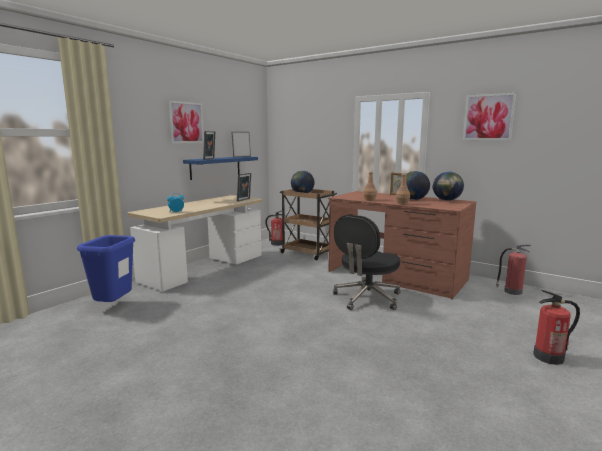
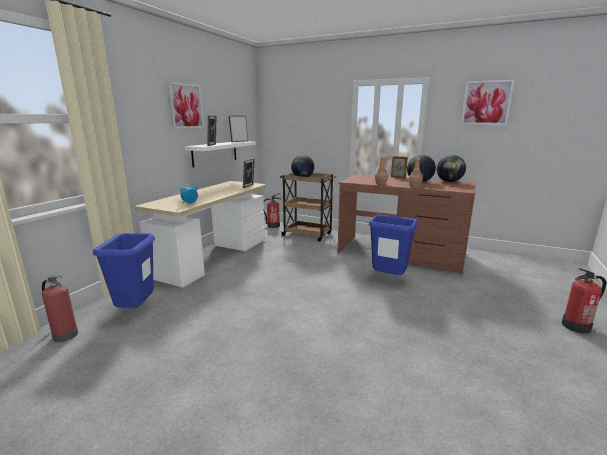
camera: 10 degrees left, 5 degrees up
(215, 167) = (215, 153): blue shelf -> white shelf
(366, 298) = (388, 279): black office chair -> blue trash can
(512, 291) = (506, 262): fire extinguisher -> fire extinguisher (64, 335)

